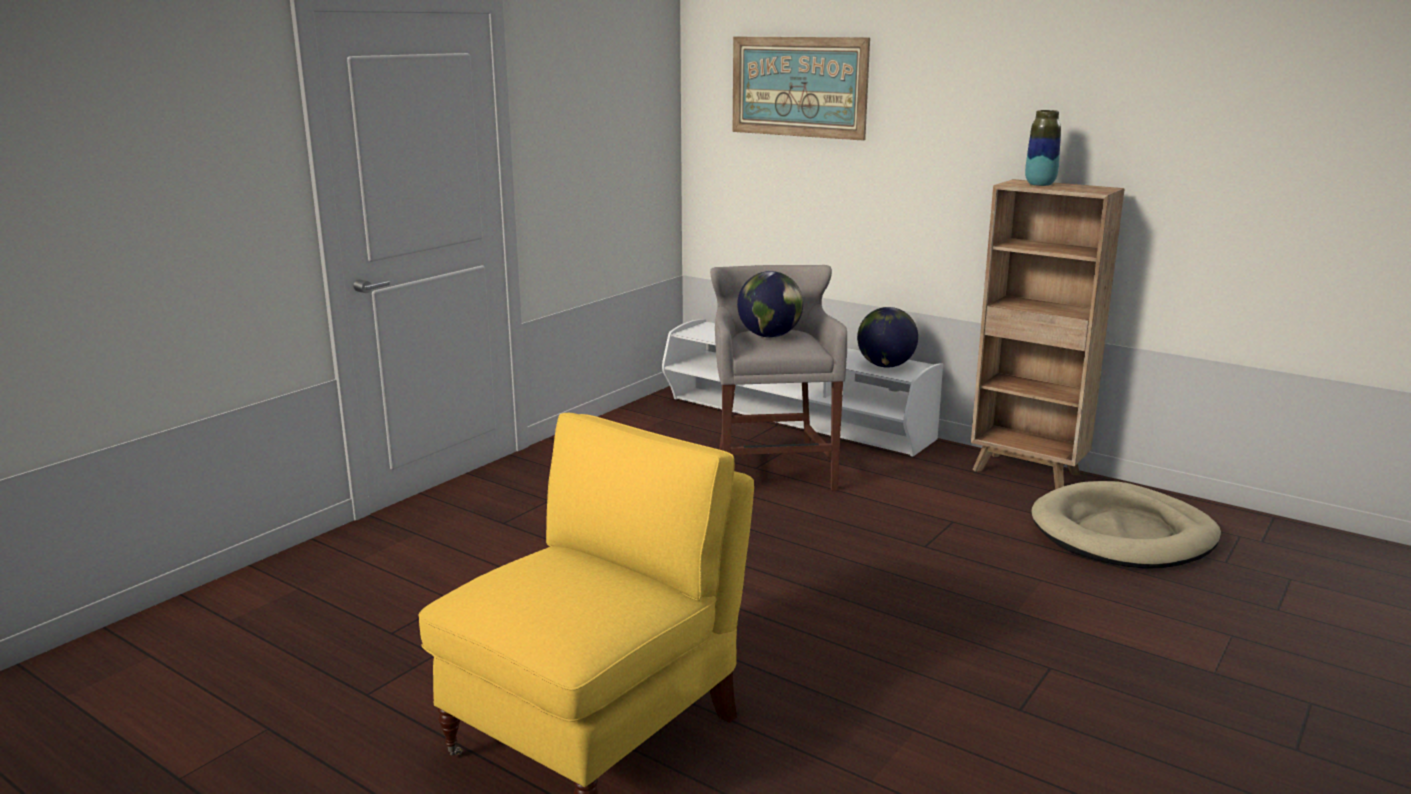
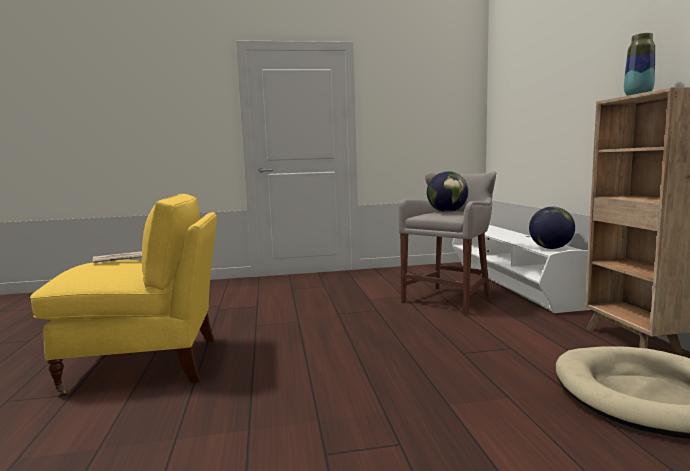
camera: 45 degrees right, 10 degrees down
(547, 572) = (119, 260): none -> newspaper
(798, 87) = (529, 74): picture -> none

